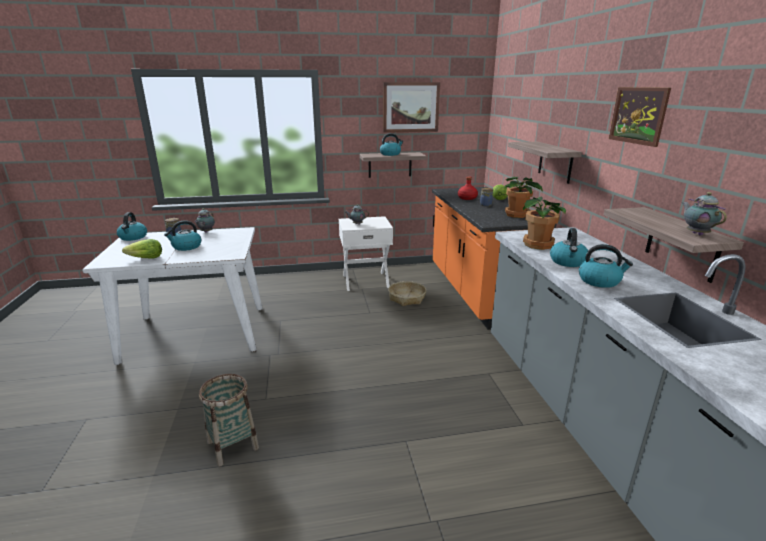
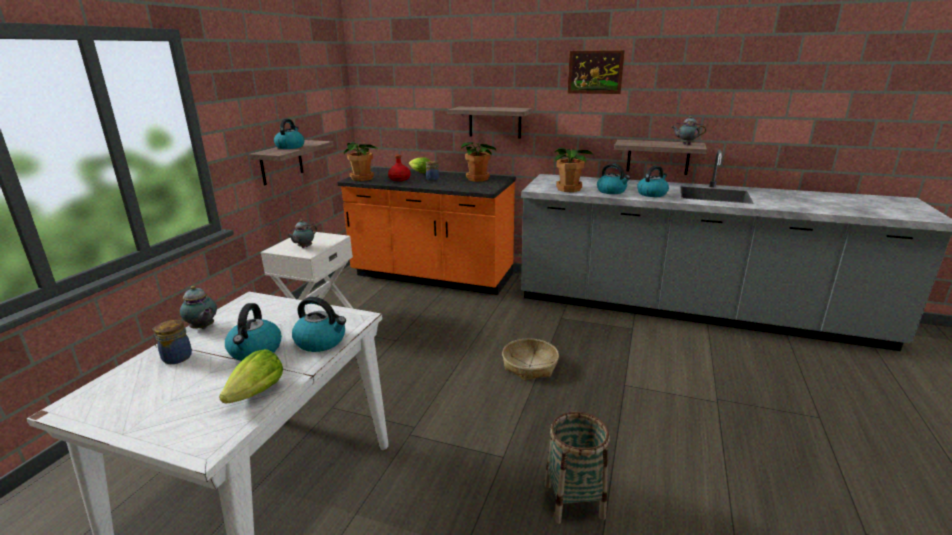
camera: 60 degrees left, 0 degrees up
(133, 237) = (88, 404): kettle -> kettle (321, 341)
(407, 298) = (394, 311): basket -> basket (530, 366)
(410, 107) = (288, 82): picture -> none
(450, 191) = (362, 178): none -> potted plant

